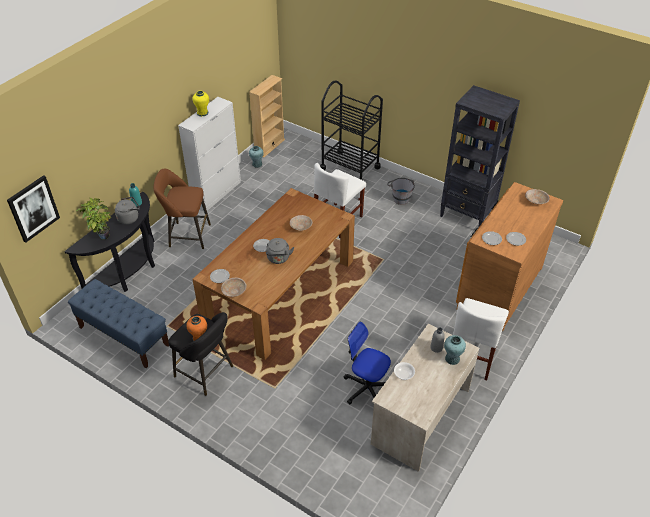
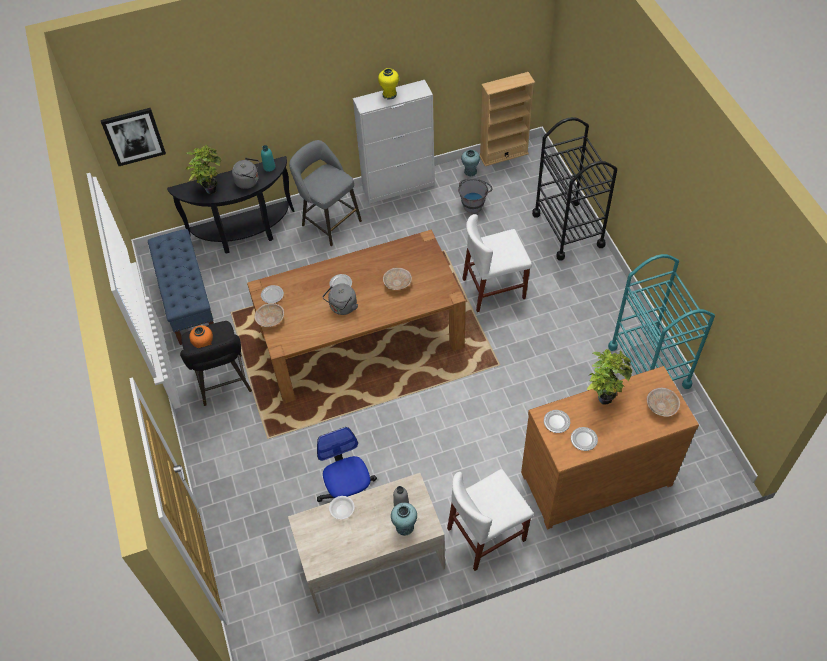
camera: 40 degrees right, 10 degrees up
(187, 235) = (329, 222): brown stool -> grey stool
(400, 197) = (590, 298): grey bucket -> grey bucket (474, 203)
(467, 215) = (649, 366): black bookcase -> turquoise cart
(500, 212) = (603, 395): none -> potted plant

